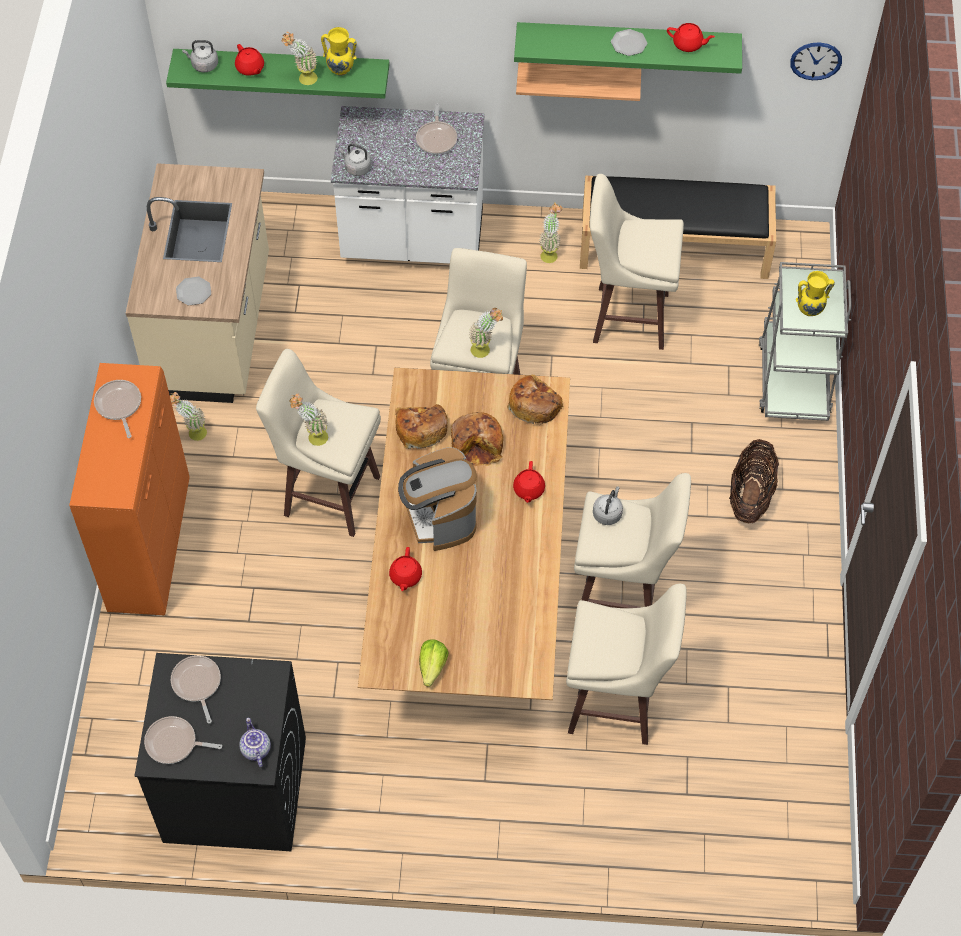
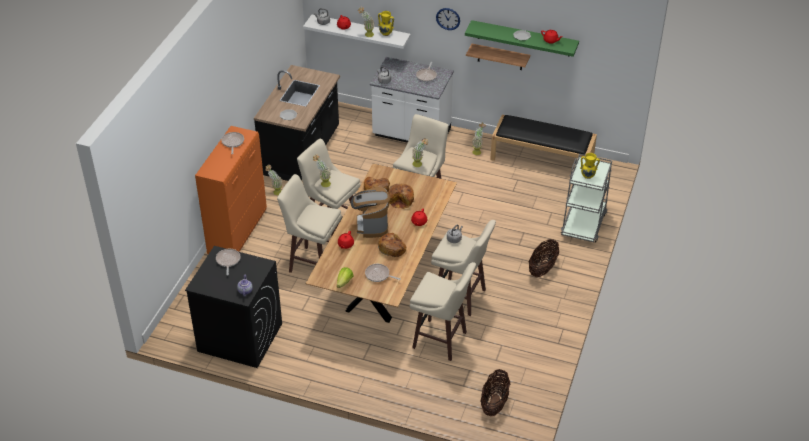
camera: 15 degrees right, 15 degrees down
(174, 743) = (208, 281): frying pan -> frying pan (378, 275)
(214, 328) = (302, 152): beige counter -> black counter
(282, 68) = (360, 32): green shelf -> white shelf
(534, 404) = (435, 189): bread -> bread (392, 248)
(627, 317) = (507, 183): beige stool -> beige stool (313, 263)
(754, 819) = (494, 403): none -> basket
(816, 60) = (616, 61): wall clock -> wall clock (448, 18)

